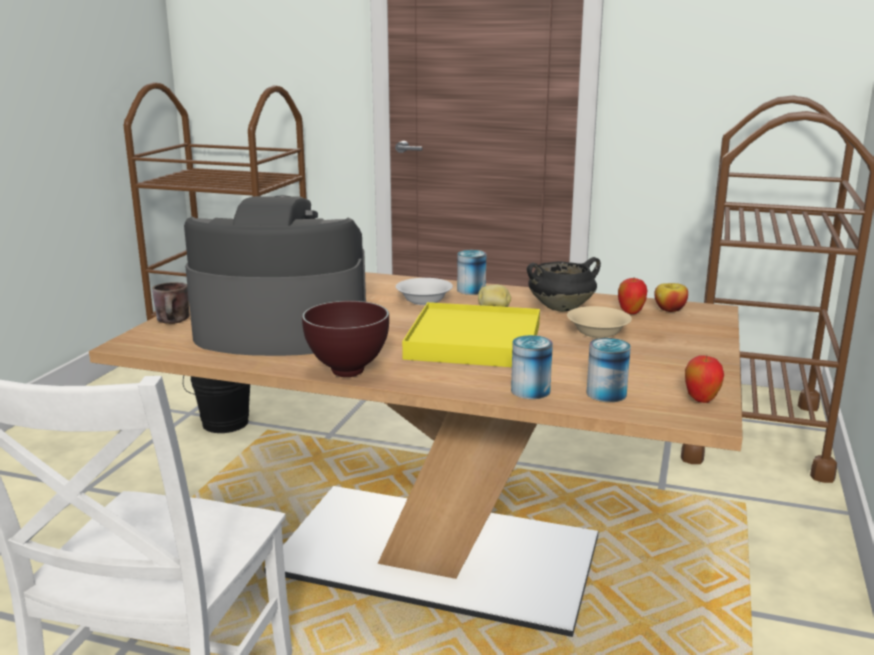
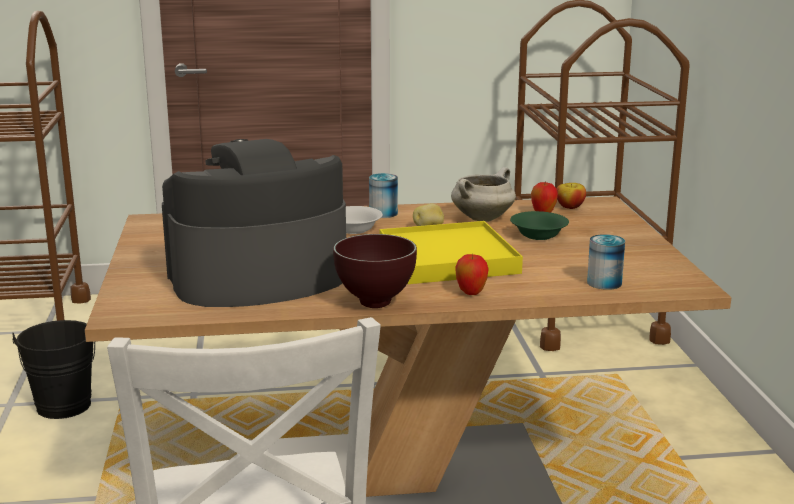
camera: 25 degrees left, 0 degrees up
(176, 321) = (134, 286): brown mug -> none
(530, 391) = (545, 291): can -> none
(561, 308) = (482, 218): black cooking pot -> white cooking pot
(598, 333) = (538, 235): beige bowl -> green bowl
(701, 400) = (675, 275): apple -> apple (471, 293)

